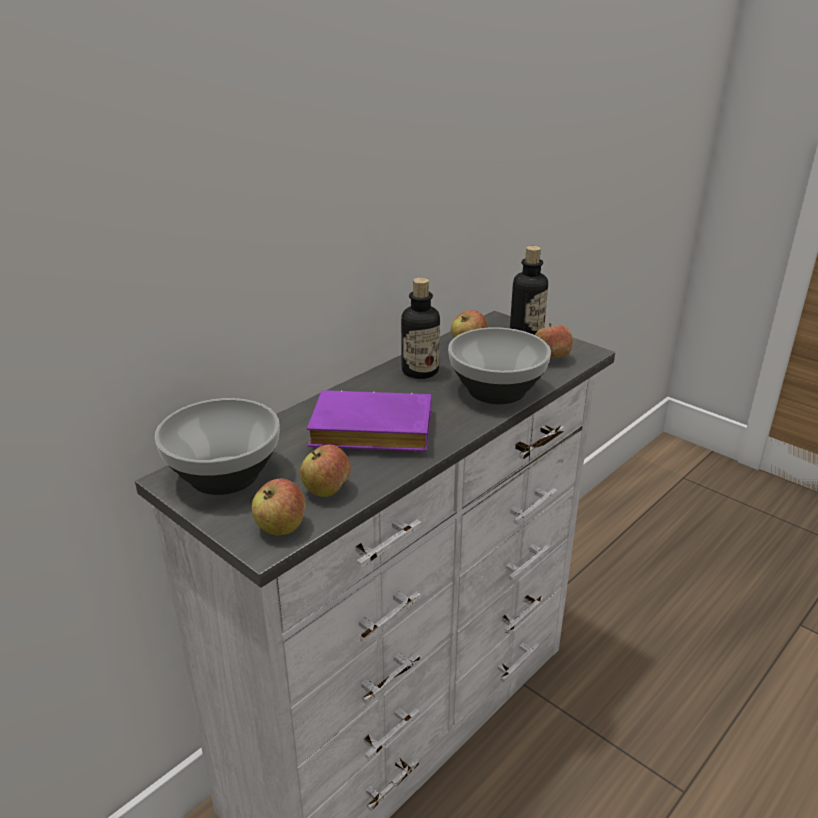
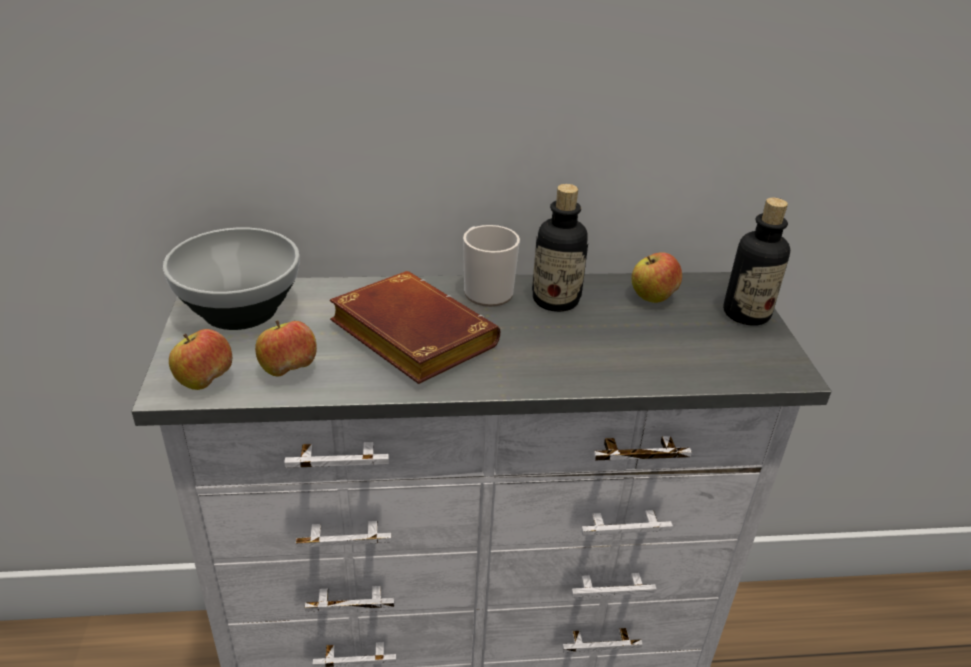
camera: 40 degrees right, 5 degrees up
(368, 433) = (407, 337): purple book -> brown book
(370, 385) = (485, 290): none -> mug
(497, 392) = (600, 363): bowl -> none
(551, 359) = (727, 358): apple -> none

